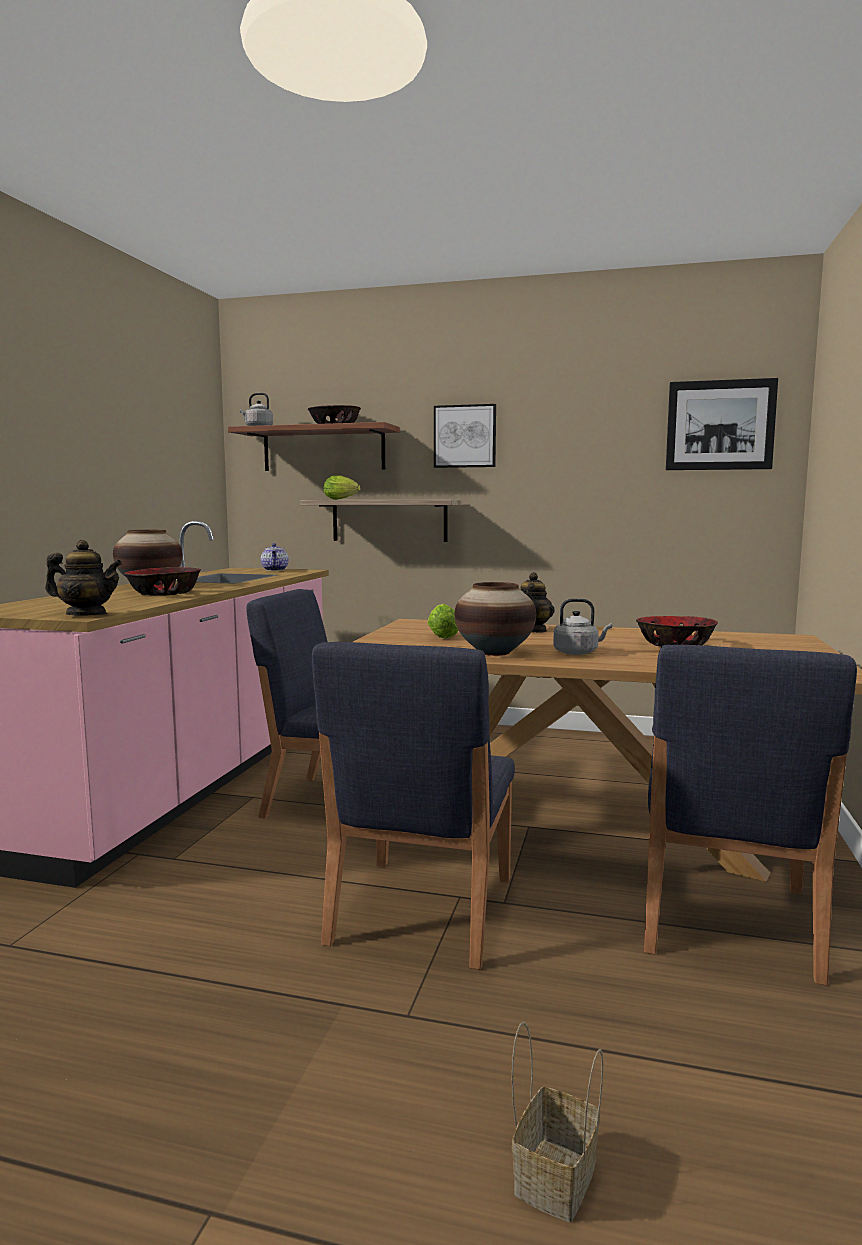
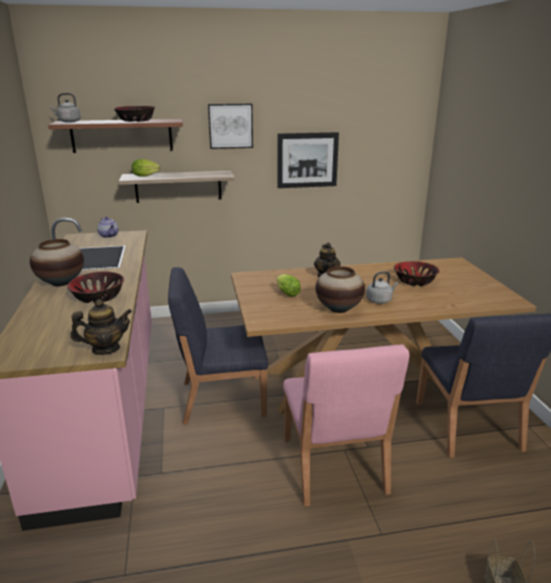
camera: 25 degrees left, 15 degrees up
(420, 910) = (333, 466): blue chair -> pink chair
(720, 425) = (389, 119): picture -> picture (307, 160)

